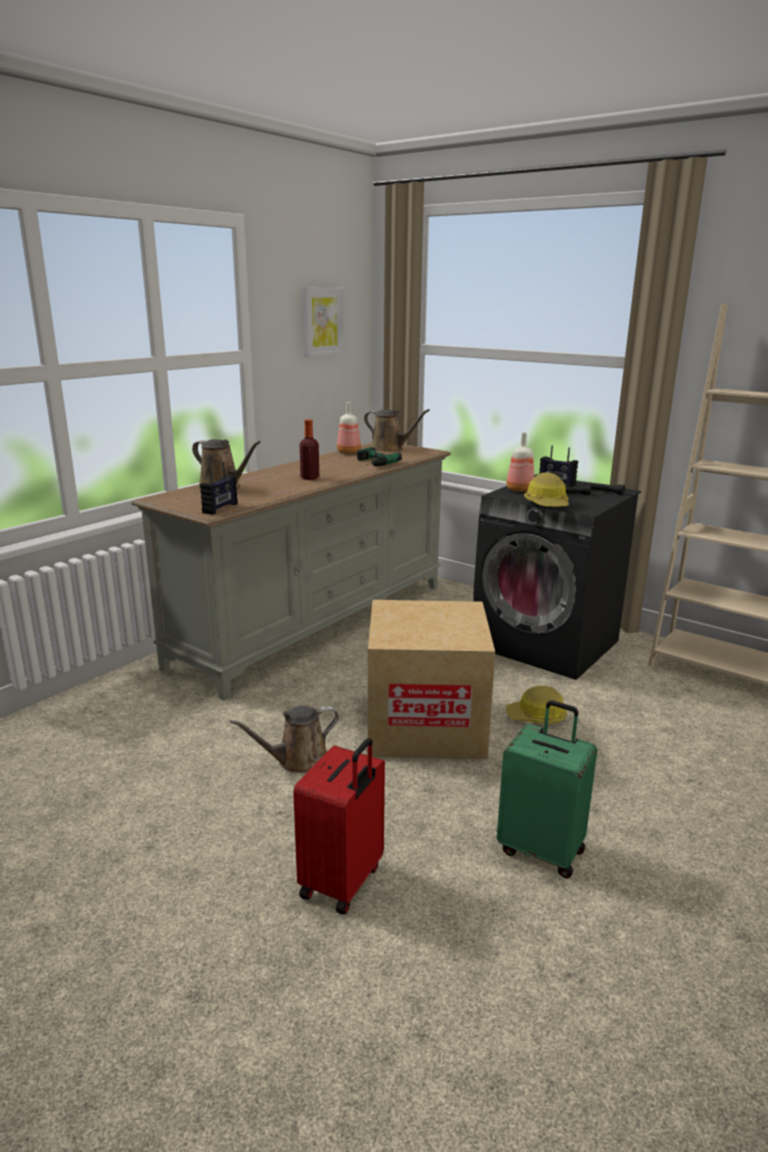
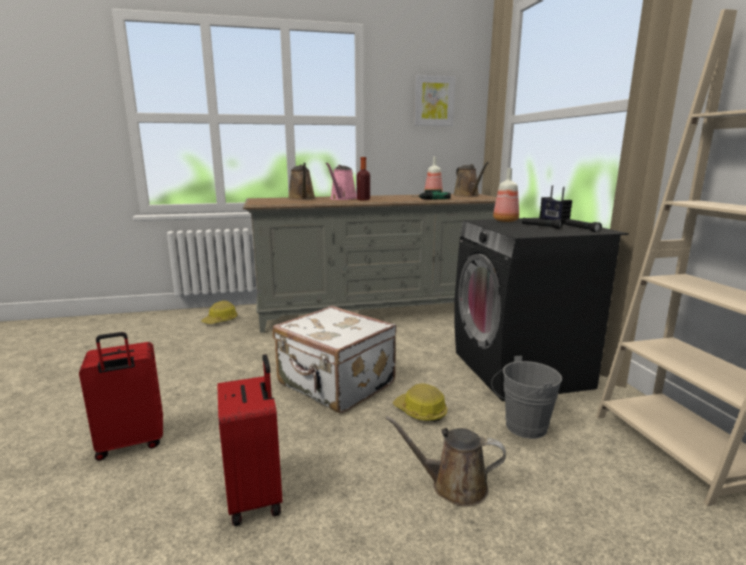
camera: 40 degrees right, 5 degrees down
(220, 508) = (268, 203): radio -> none
(276, 480) = (342, 199): none -> pink watering can
(298, 761) = (234, 374): brown watering can -> brown watering can (453, 486)
(425, 725) = (335, 385): cardboard box -> white suitcase
(542, 850) = (256, 496): green suitcase -> red suitcase
(547, 504) = (499, 228): hard hat -> hard hat (221, 320)
(619, 696) = (521, 427): none -> grey bucket

